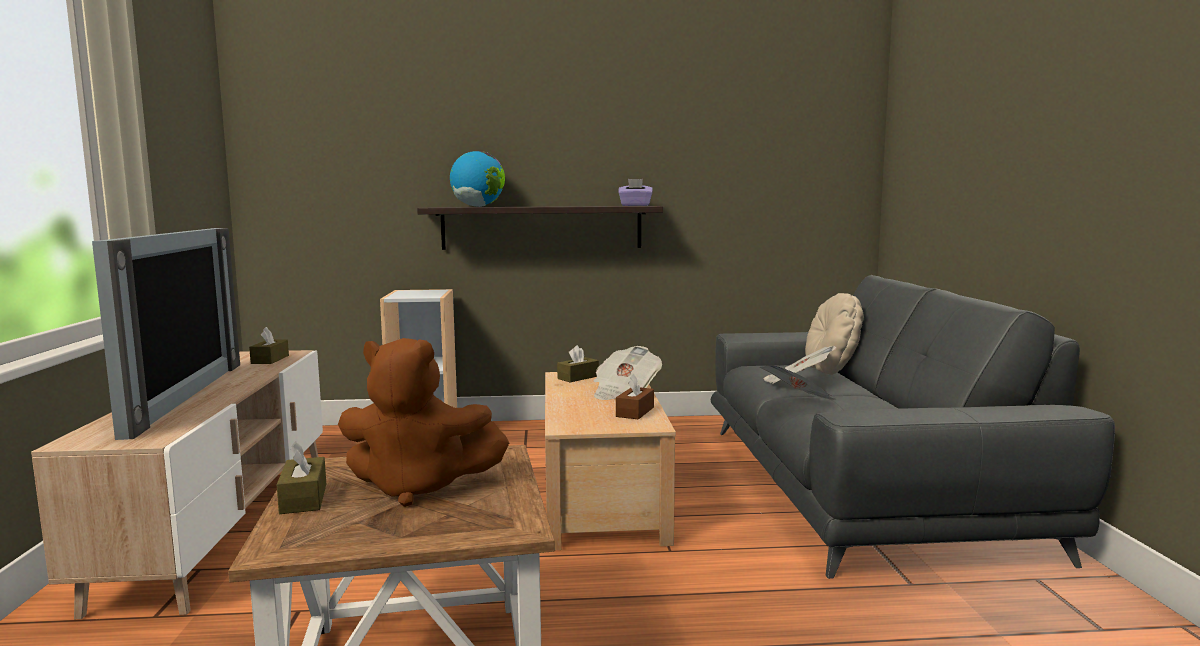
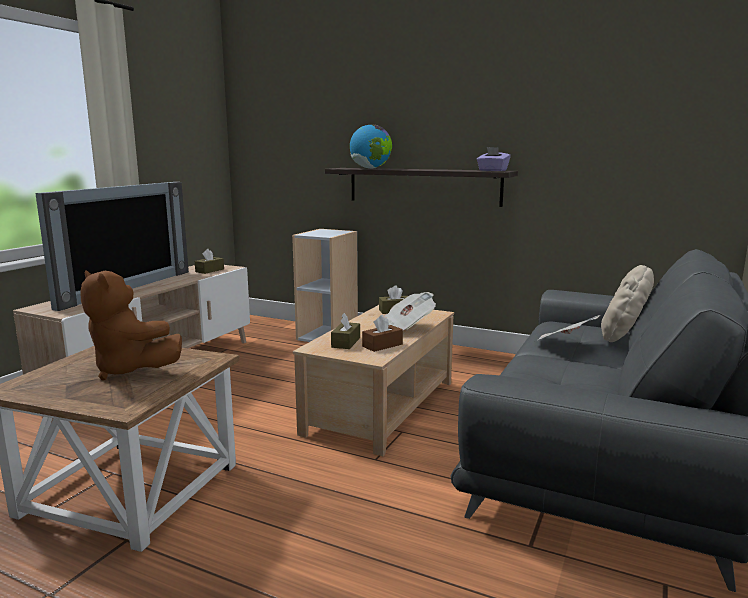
camera: 30 degrees right, 5 degrees up
(303, 498) = (71, 363): brown tissue box -> brown tissue box (346, 342)
(798, 402) = (530, 362): newspaper -> none

